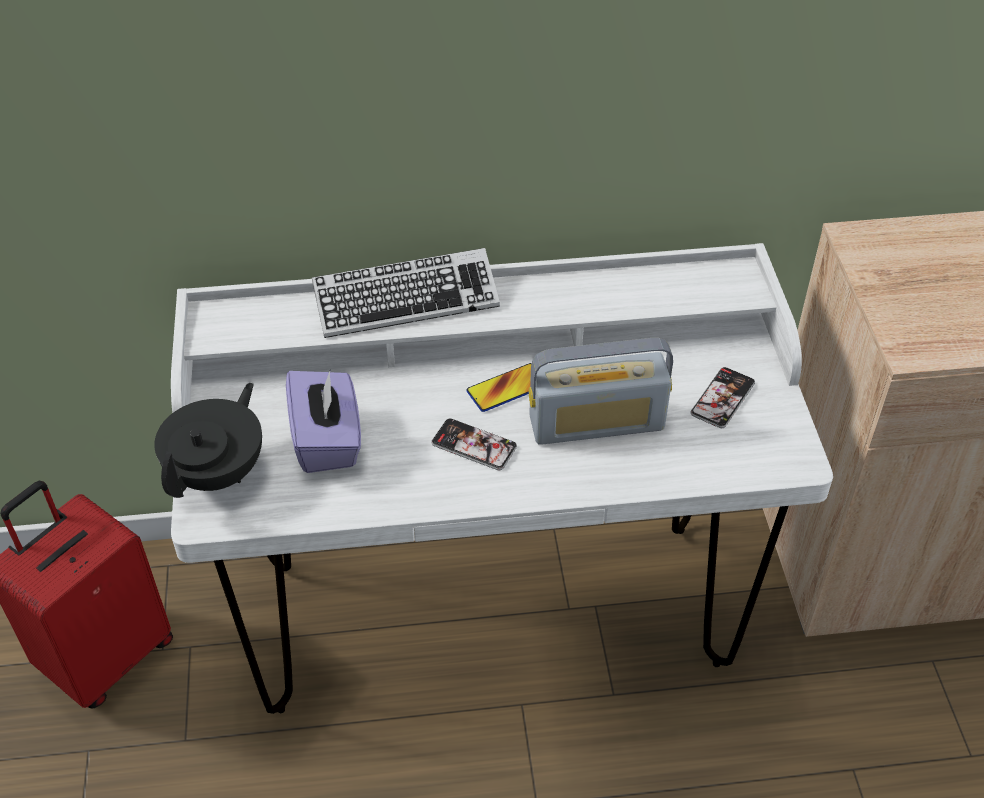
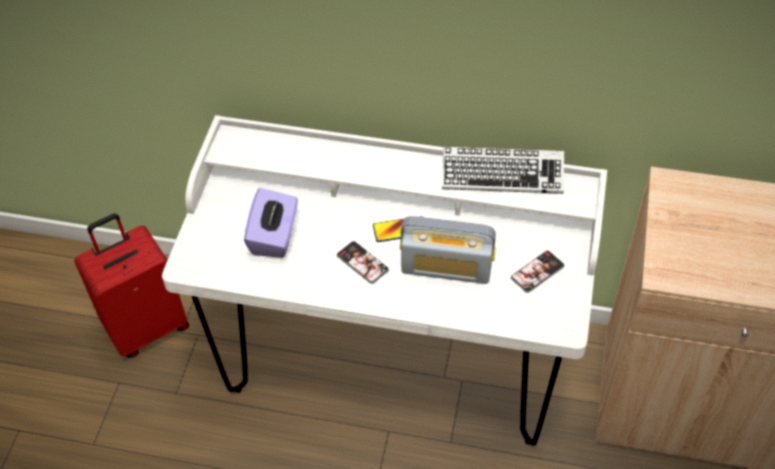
camera: 20 degrees right, 5 degrees up
(219, 472) = (203, 240): black teapot -> none
(406, 301) = (352, 156): keyboard -> keyboard (502, 175)

